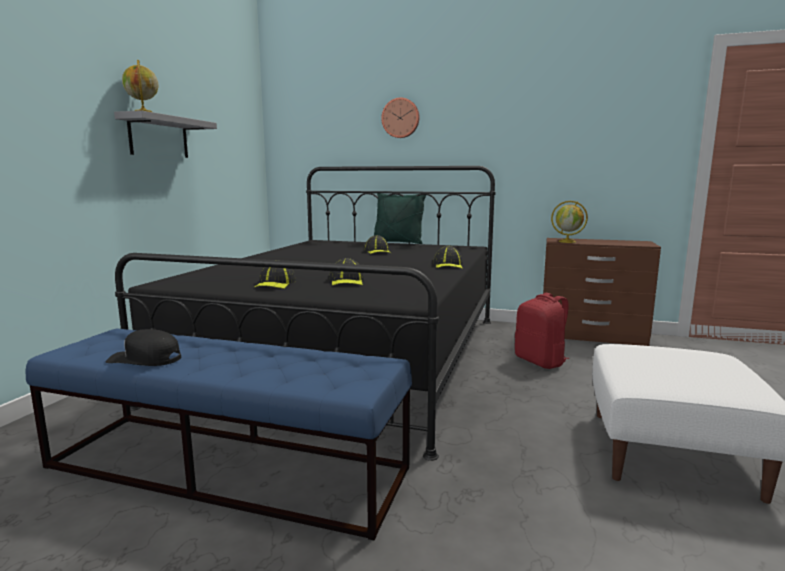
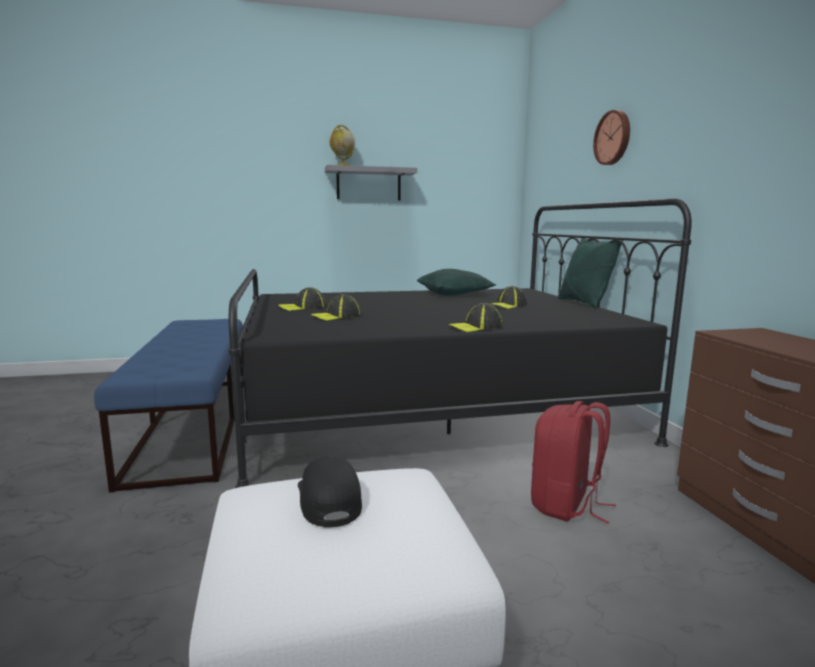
camera: 60 degrees right, 0 degrees up
(145, 359) = (175, 333): black cap -> black cap (328, 500)
(301, 251) = (455, 294): none -> green pillow
(567, 242) = (742, 337): globe -> none

